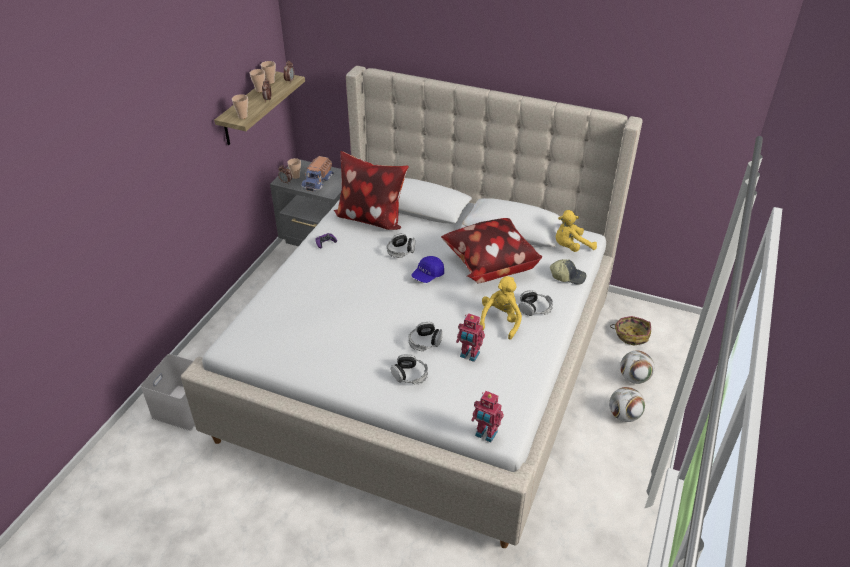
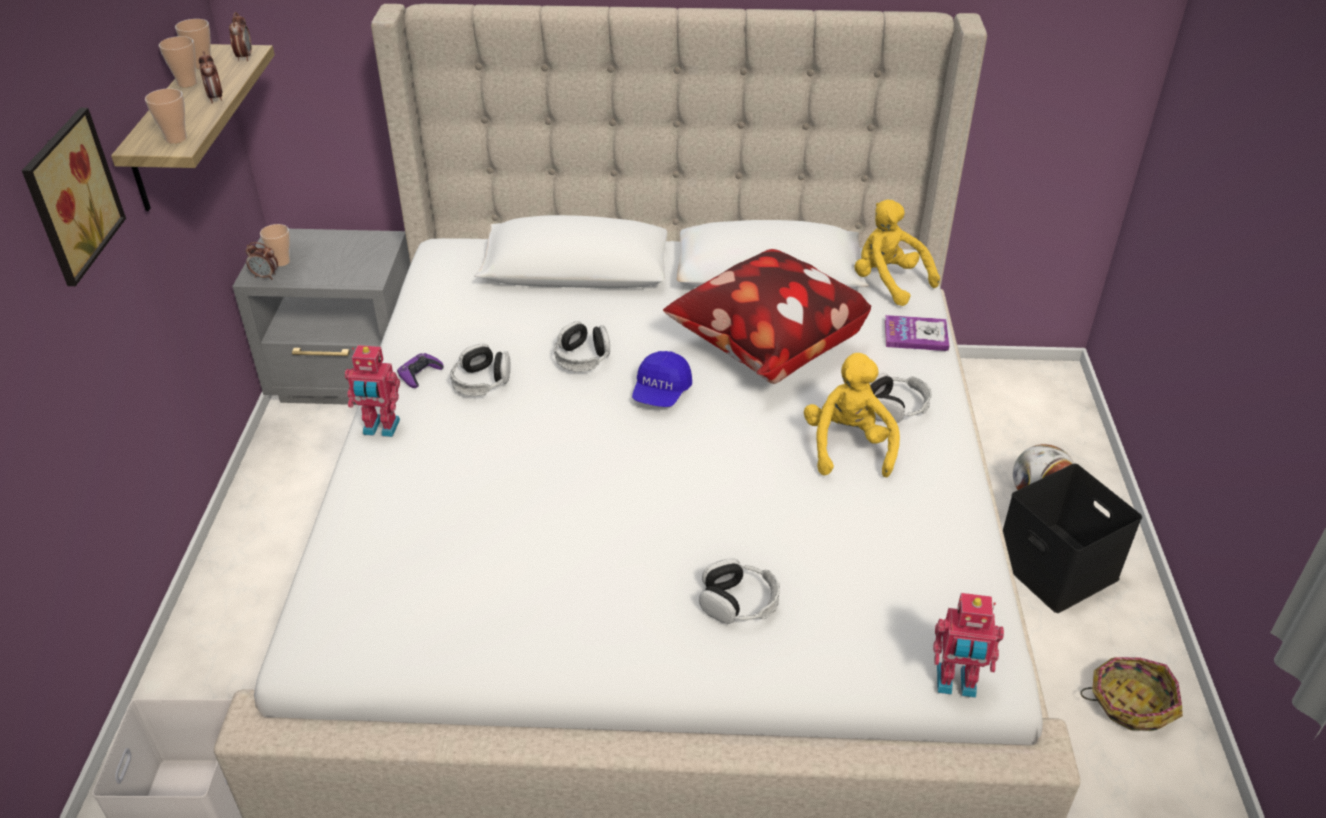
camera: 20 degrees left, 0 degrees up
(188, 135) = (68, 196): none -> picture
(318, 182) = (333, 263): toy truck -> none
(371, 218) = (488, 307): pillow -> none
(425, 342) = (729, 525): headphones -> headphones (481, 381)
(469, 355) = (829, 529): toy robot -> toy robot (380, 428)
(568, 276) = (916, 335): cap -> book
(571, 247) = (888, 282): yellow plush toy -> yellow plush toy turned 90 degrees clockwise
(624, 415) = (1059, 568): football -> black storage box
(631, 335) = (992, 422): basket -> basket (1130, 703)

